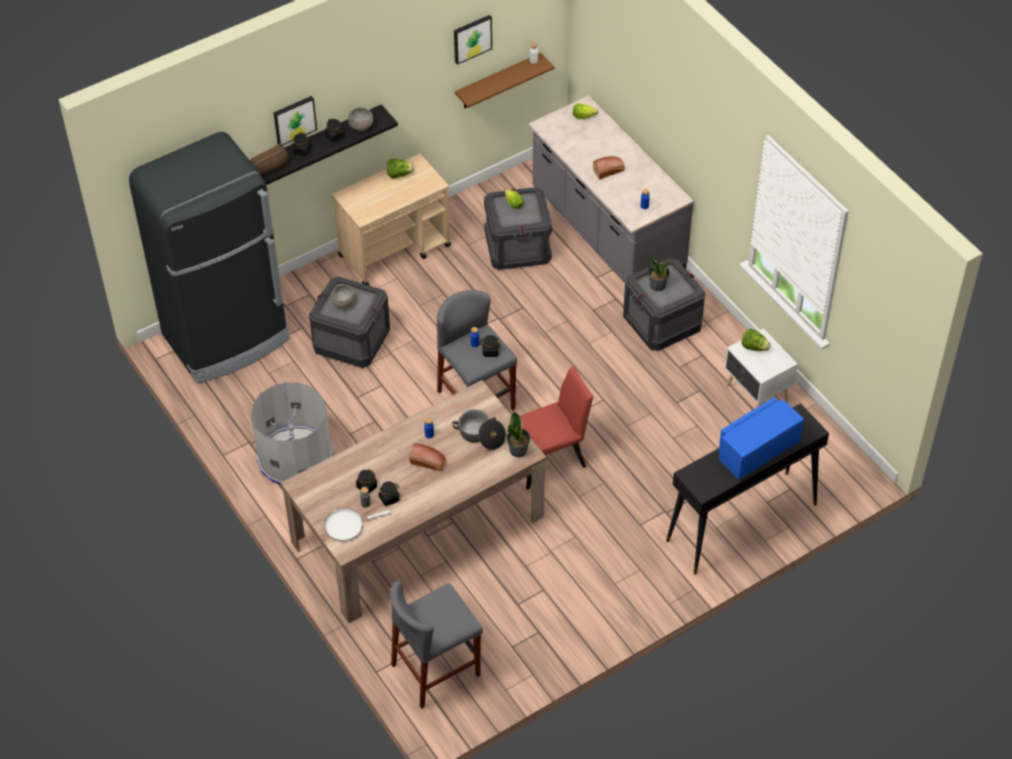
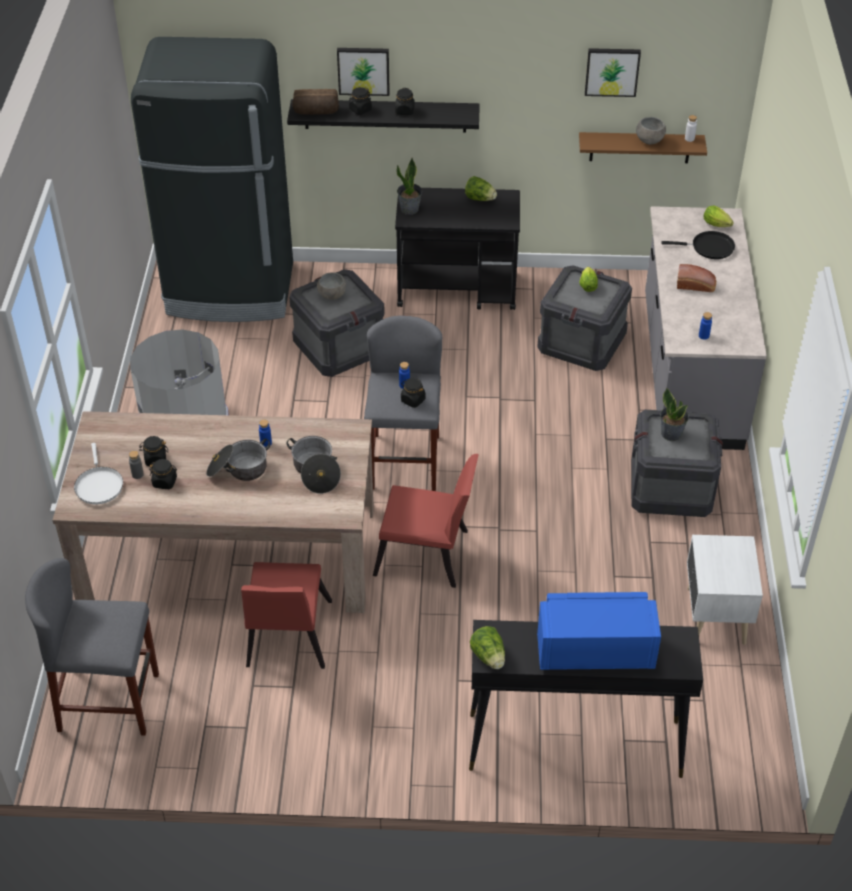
camera: 35 degrees right, 5 degrees down
(347, 525) = (99, 485): white frying pan -> white frying pan turned 120 degrees counterclockwise
(360, 127) = (438, 113): grey bowl -> grey bowl (649, 140)
(395, 250) = (457, 290): beige cart -> black cart
(429, 462) = (238, 469): bread -> cooking pot
(511, 562) = (287, 639): none -> red chair
(518, 450) = (339, 507): potted plant -> potted plant (410, 209)
(594, 137) = (709, 247): none -> black frying pan
(754, 347) = (724, 551): lettuce -> lettuce (489, 657)

